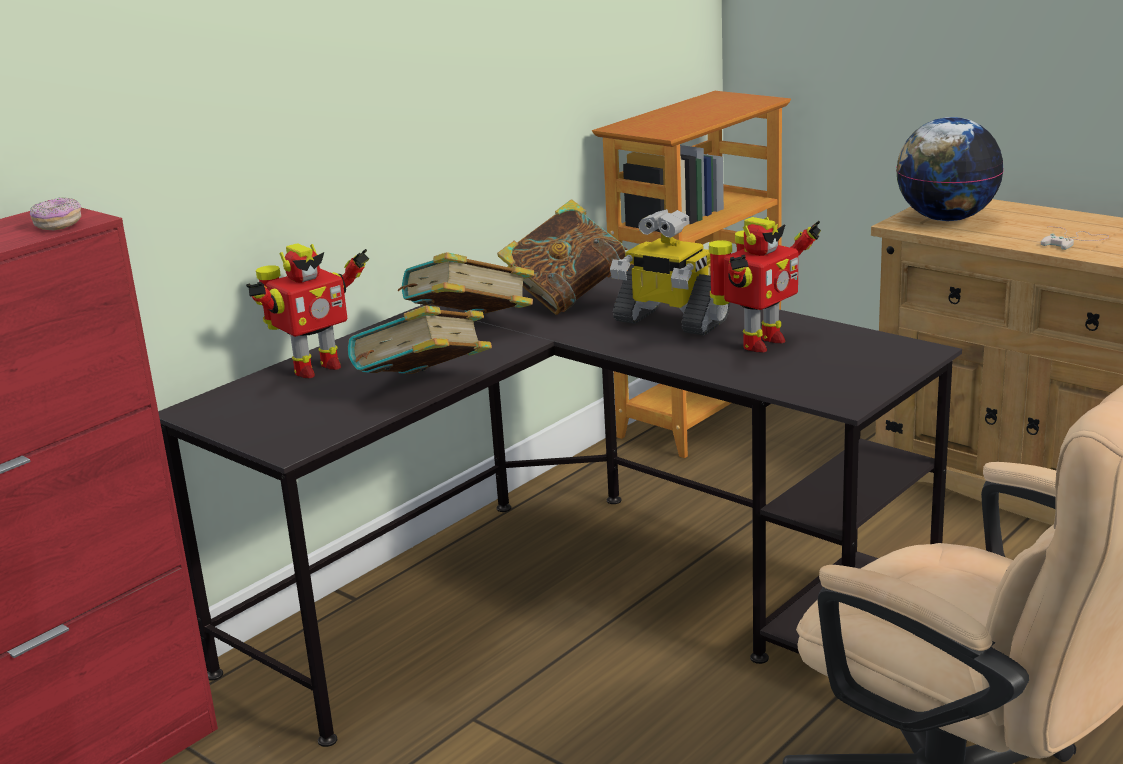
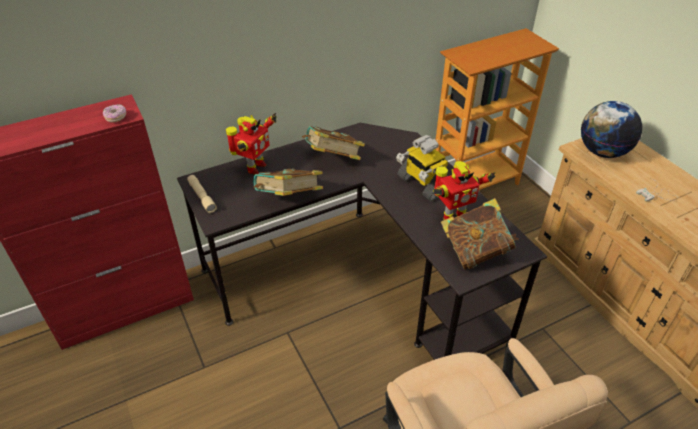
camera: 20 degrees right, 20 degrees up
(232, 425) = (202, 197): none -> beige flashlight
(314, 369) = (254, 167): toy robot -> toy robot turned 45 degrees counterclockwise
(566, 299) = (388, 150): book -> book (475, 252)

